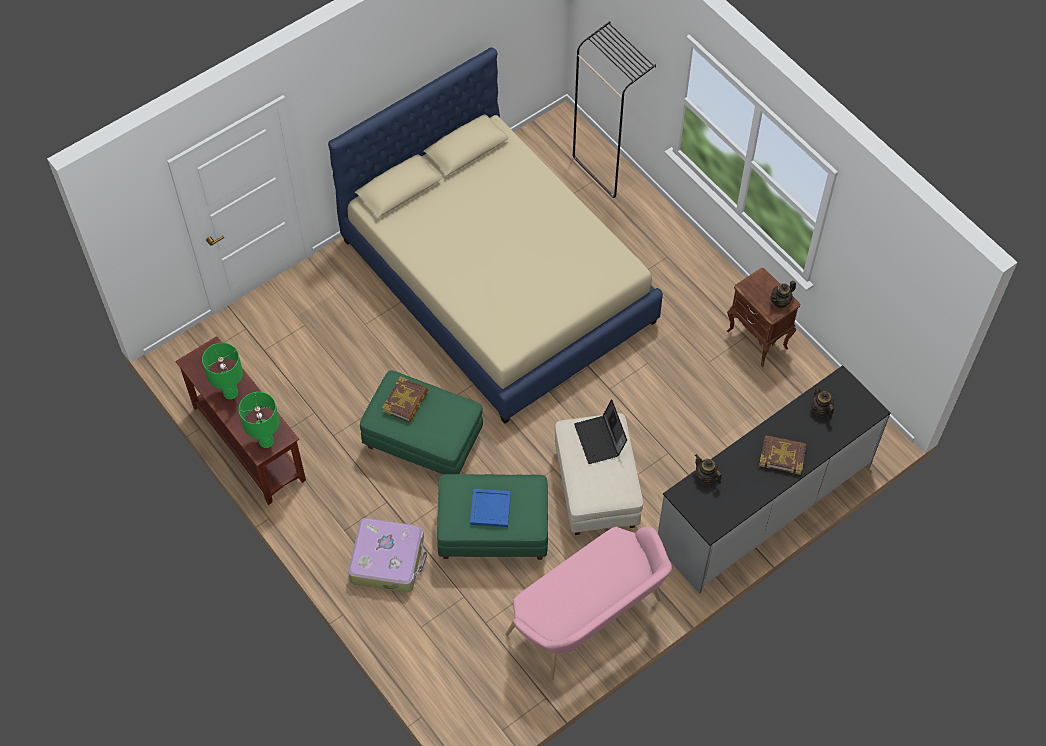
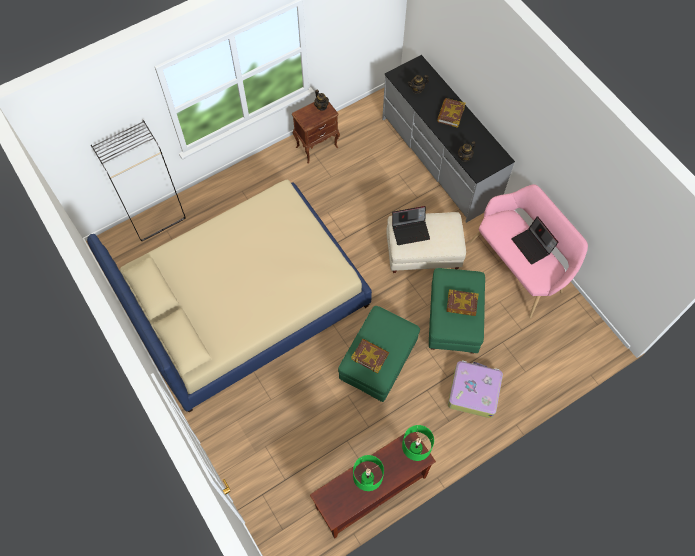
camera: 85 degrees left, 5 degrees up
(490, 508) = (461, 304): blue tray -> book
(589, 596) = (532, 246): none -> laptop

